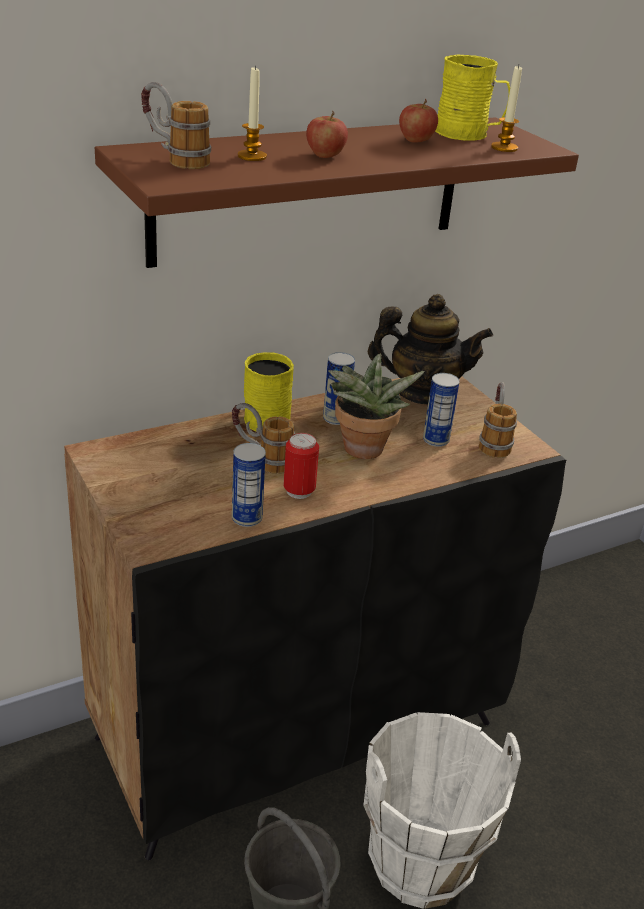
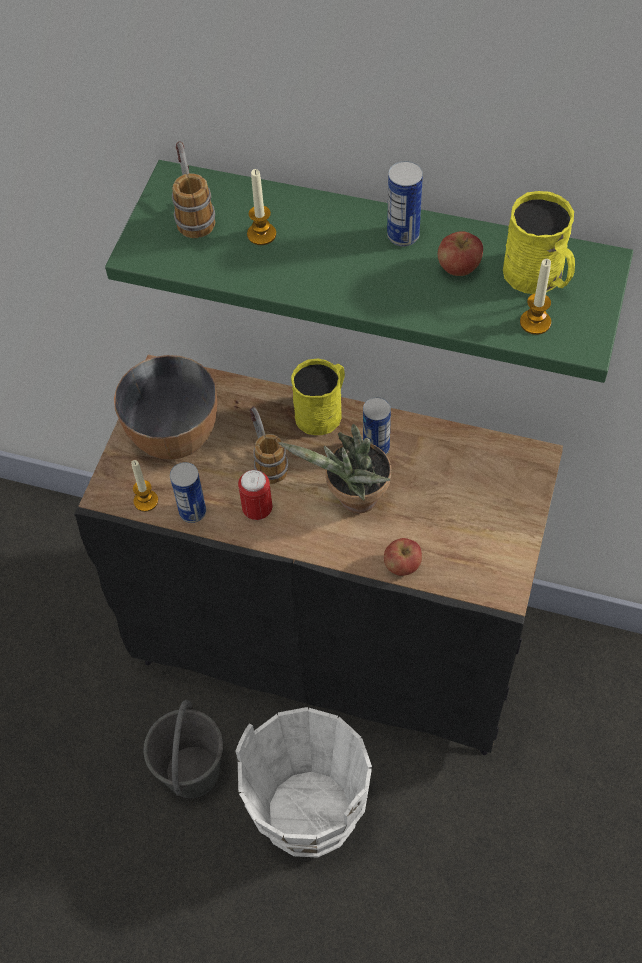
camera: 50 degrees right, 25 degrees up
(162, 482) = (174, 436): none -> bowl
(194, 532) = (146, 501): none -> candle
(310, 189) = (387, 248): brown shelf -> green shelf
(325, 156) = (328, 261): apple -> apple (402, 565)
(422, 393) = (491, 463): teapot -> none
(436, 440) = (431, 526): can -> can (403, 235)
(494, 441) = (482, 561): mug -> none

